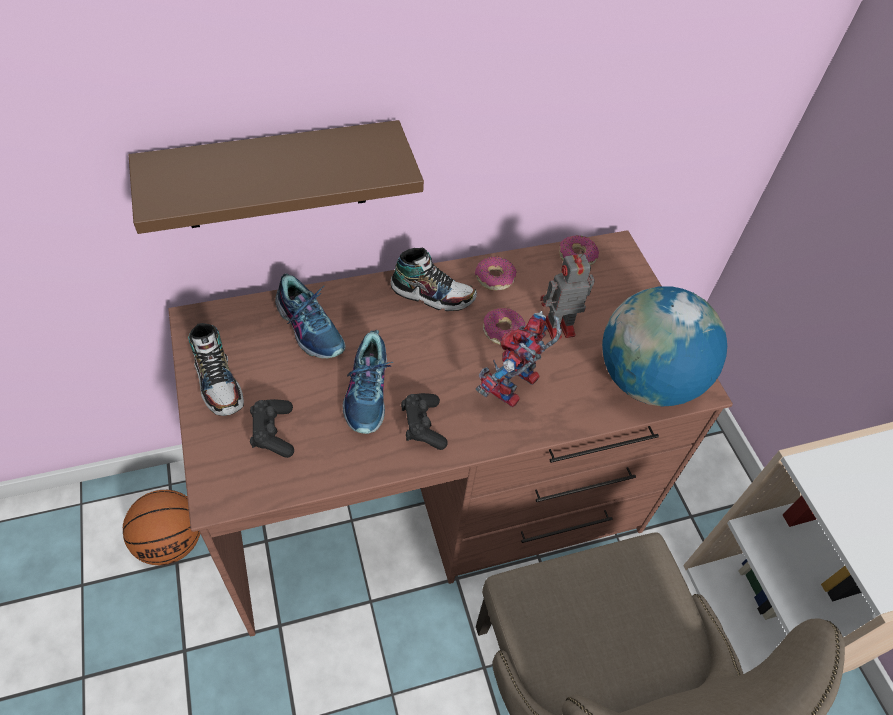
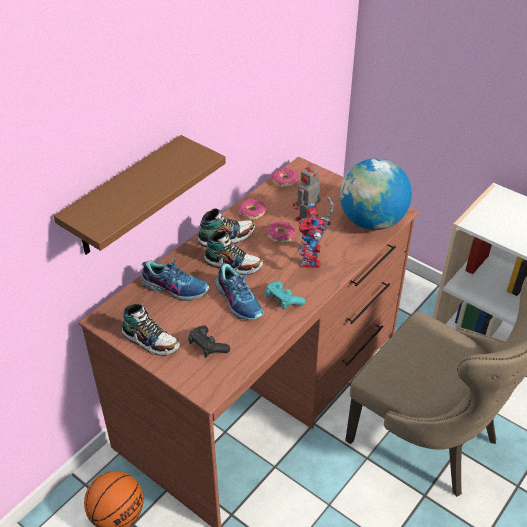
camera: 30 degrees left, 10 degrees down
(407, 337) = (233, 264): none -> shoe
(423, 426) = (283, 300): black game controller -> turquoise game controller

